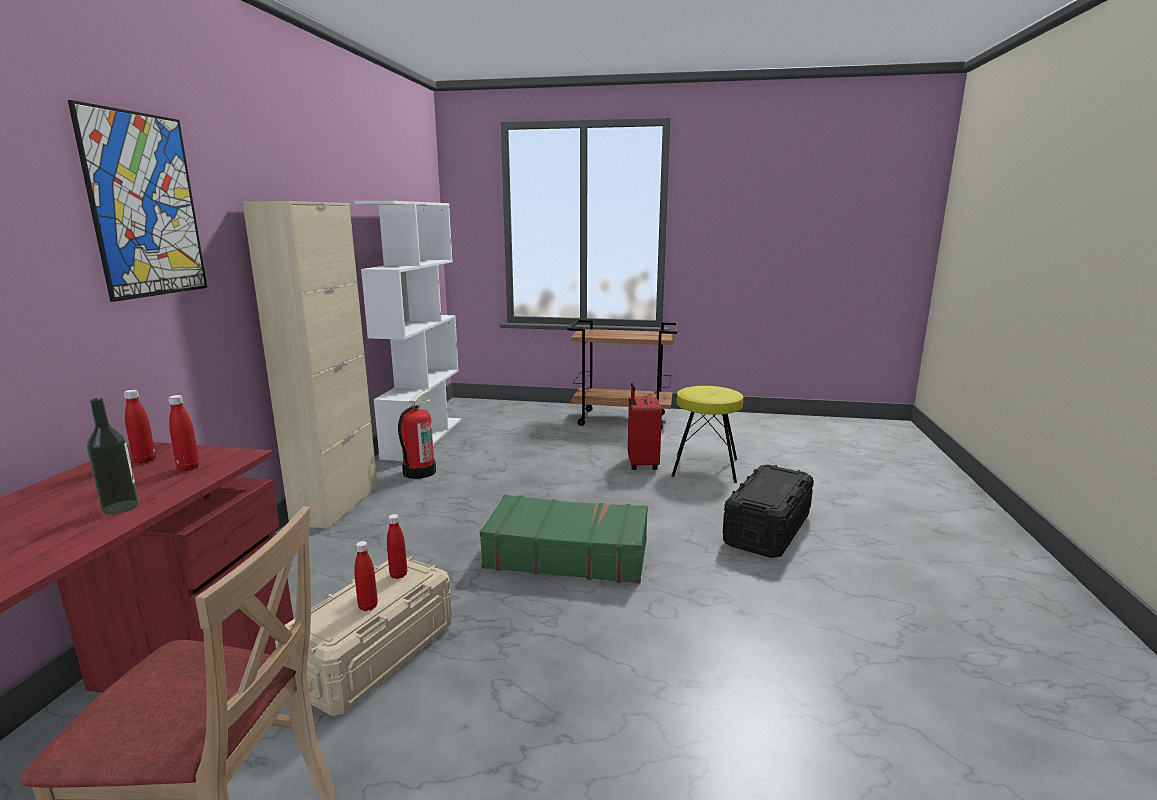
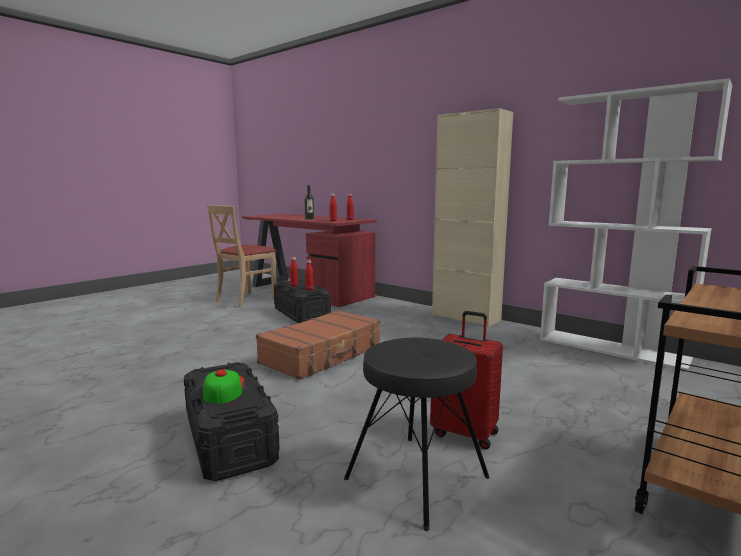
camera: 120 degrees right, 5 degrees down
(145, 206) = (403, 126): picture -> none
(373, 655) = (301, 314): beige storage box -> black storage box
(419, 472) = (513, 339): fire extinguisher -> none
(567, 553) = (322, 355): green suitcase -> brown suitcase
(705, 467) = (417, 478): yellow stool -> black stool
(775, 485) = (223, 388): none -> cap

